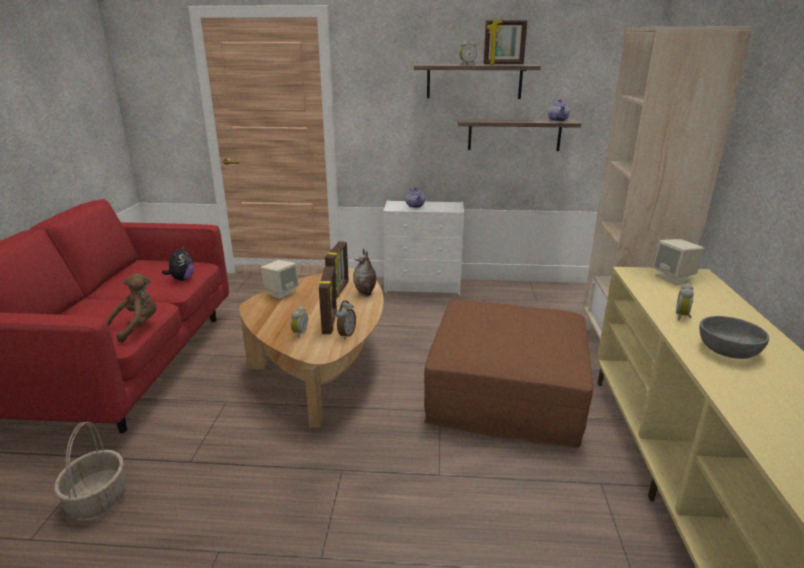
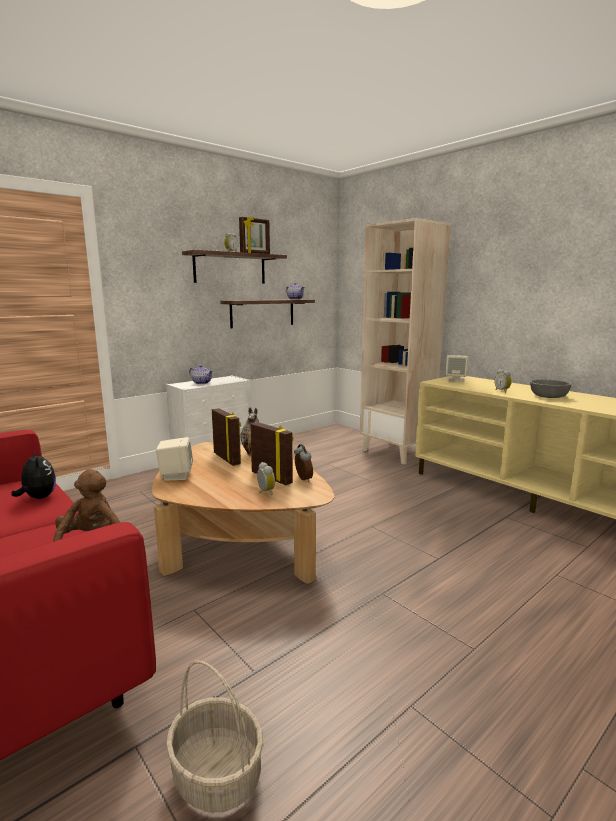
camera: 45 degrees left, 10 degrees down
(504, 393) = (387, 499): brown ottoman -> none

